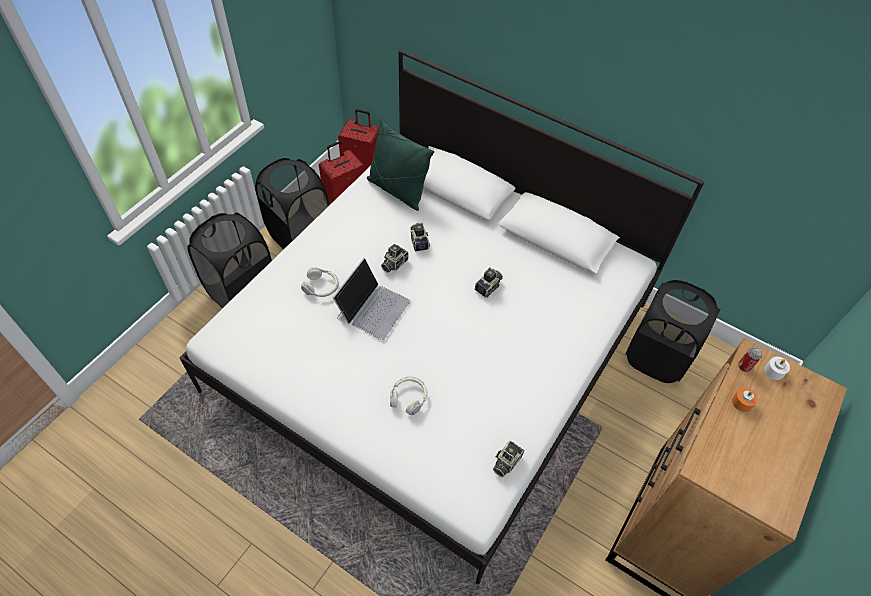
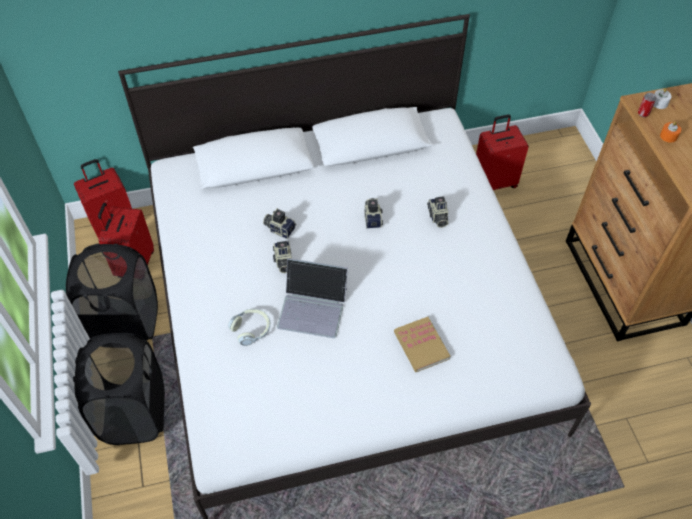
camera: 45 degrees left, 0 degrees up
(373, 308) = (313, 307): laptop -> laptop turned 120 degrees clockwise
(397, 190) = (209, 204): green pillow -> none
(408, 398) = (421, 345): headphones -> book
(506, 462) = (533, 324): camera -> camera (437, 217)
(657, 356) = (494, 182): black laundry basket -> red suitcase

